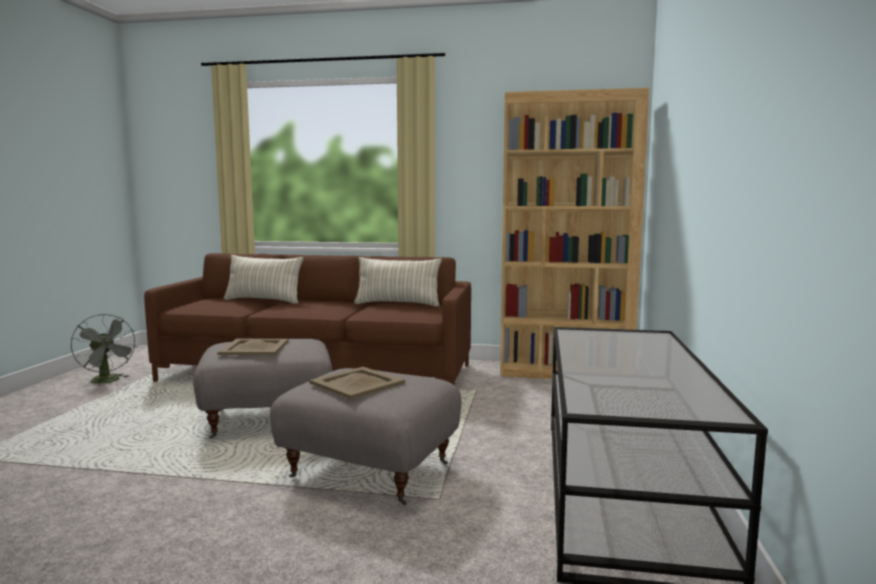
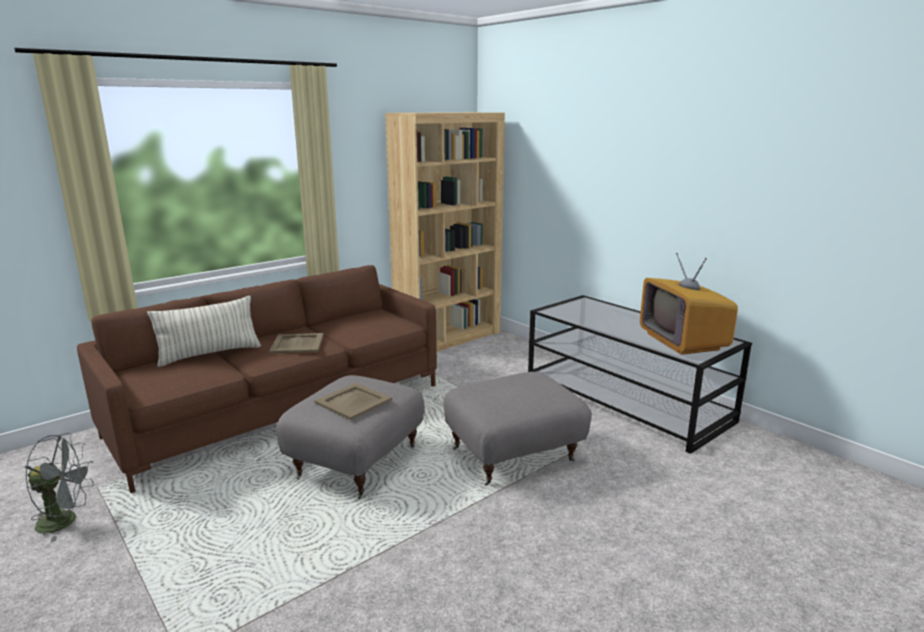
camera: 50 degrees left, 10 degrees up
(356, 383) = (515, 394): beige tray -> beige tray (297, 344)
(398, 304) = (346, 319): pillow -> none
(639, 392) = (682, 341): none -> television

